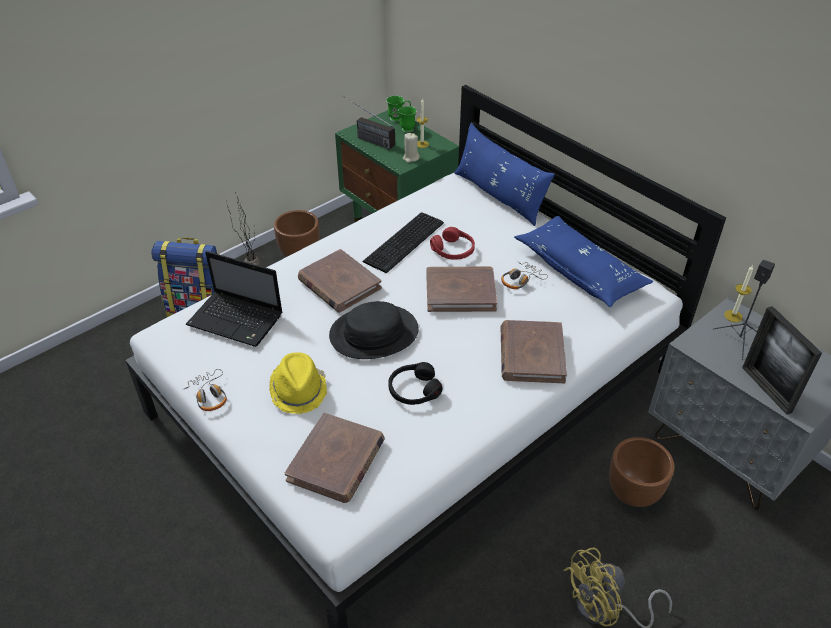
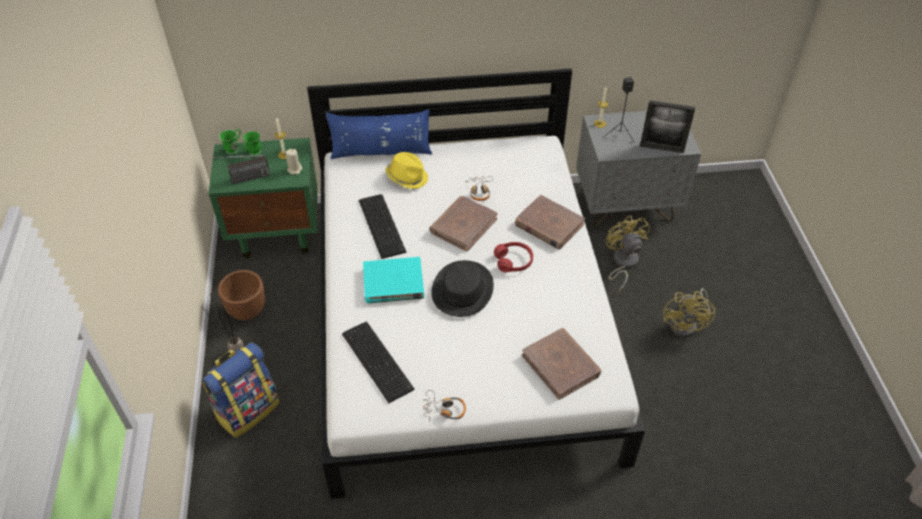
camera: 55 degrees left, 5 degrees up
(237, 320) = (378, 359): laptop -> keyboard
(299, 390) = (481, 356): yellow hat -> yellow hat (407, 177)
(339, 284) = (393, 283): brown book -> turquoise book
(414, 390) = (531, 296): black headphones -> none
(453, 250) = (416, 206): red headphones -> red headphones (513, 261)
(579, 271) = (495, 160): blue pillow -> none
(632, 493) = (623, 263): brown planter -> yellow fan

